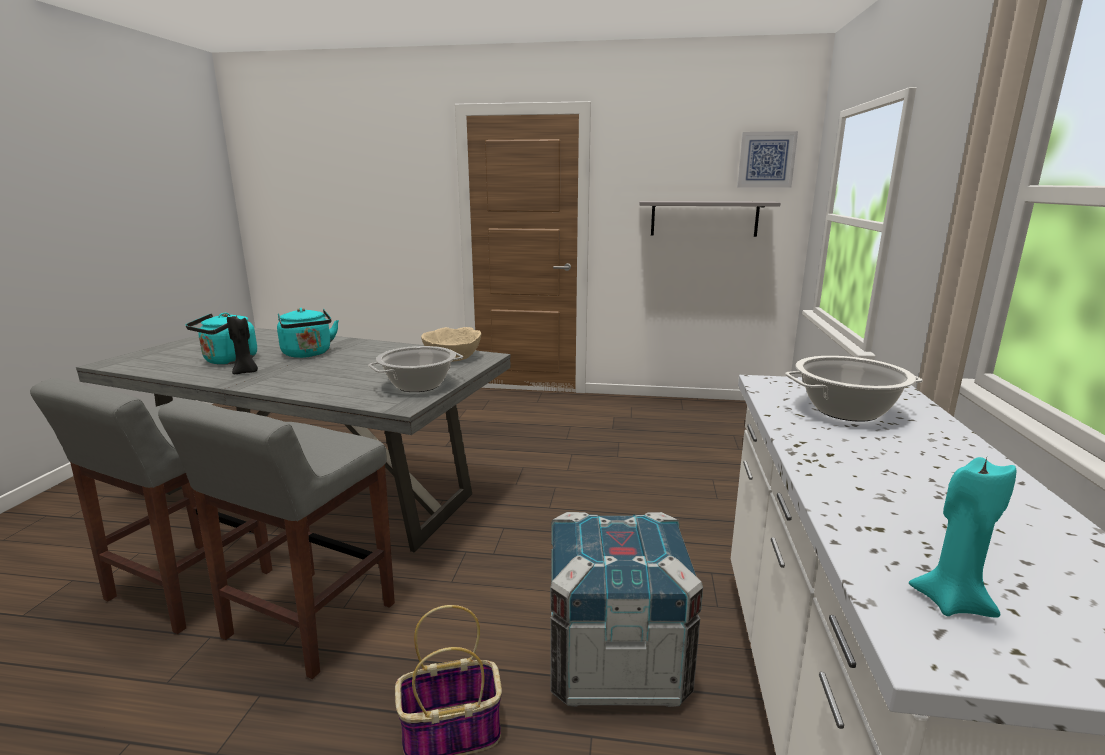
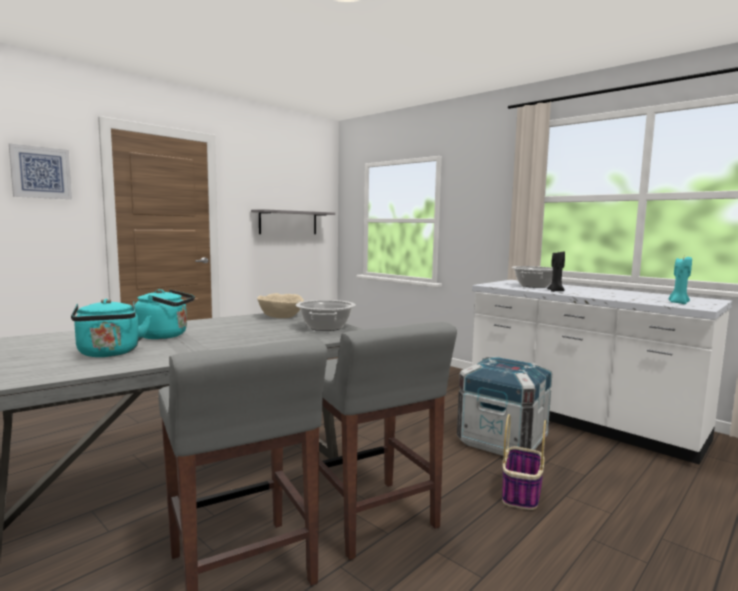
camera: 55 degrees left, 10 degrees down
(246, 372) = (170, 352): black candle -> black candle (556, 291)
(766, 160) = (316, 187): picture -> picture (41, 172)

